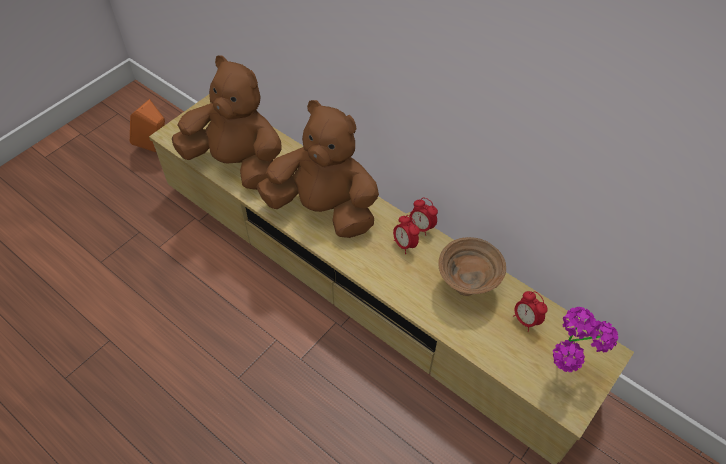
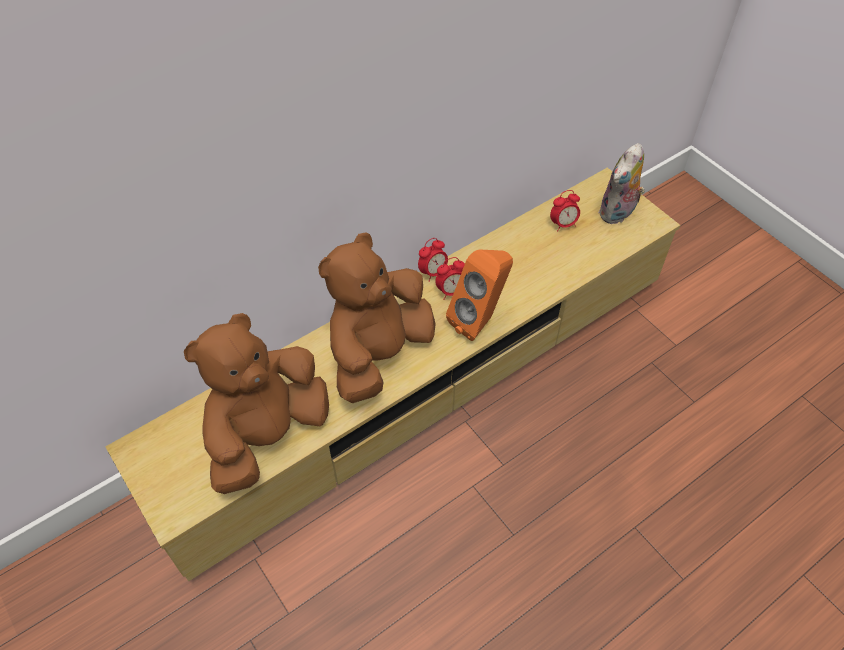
camera: 75 degrees left, 0 degrees up
(157, 150) = (95, 602): orange speaker -> orange speaker (480, 320)
(467, 286) = (515, 255): brown bowl -> none
(566, 370) = (618, 213): potted plant -> plush toy

